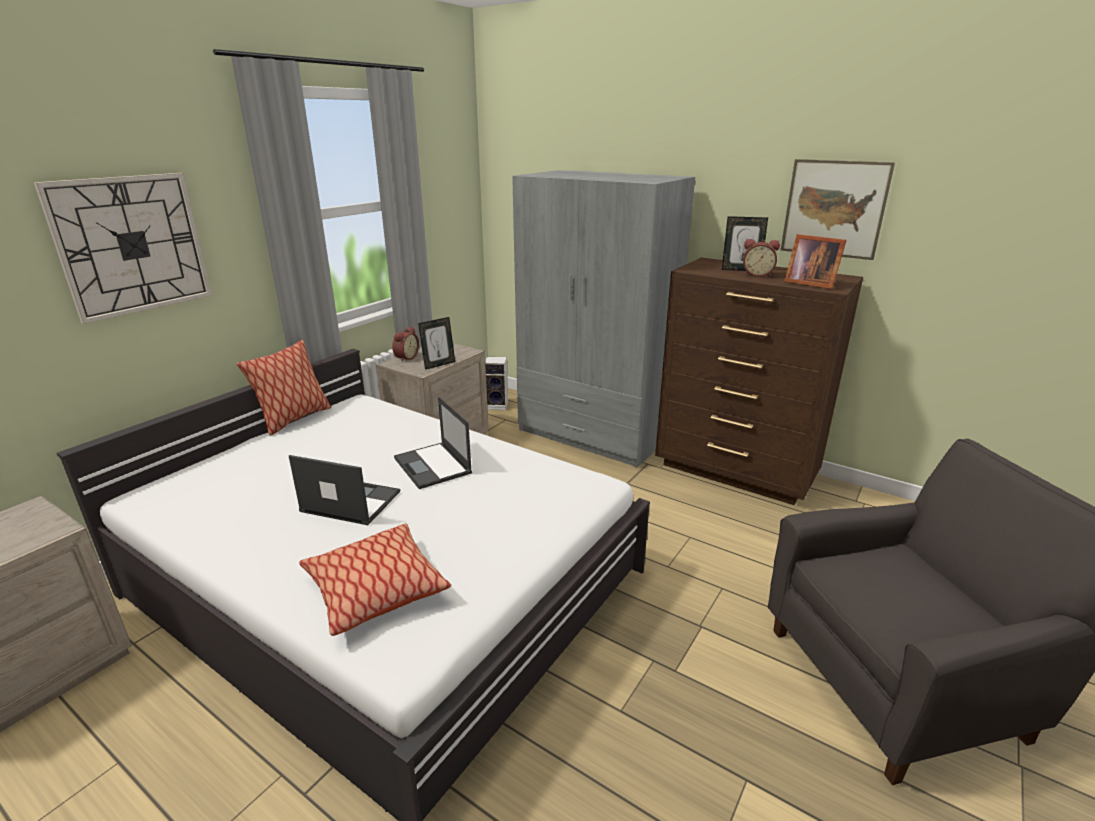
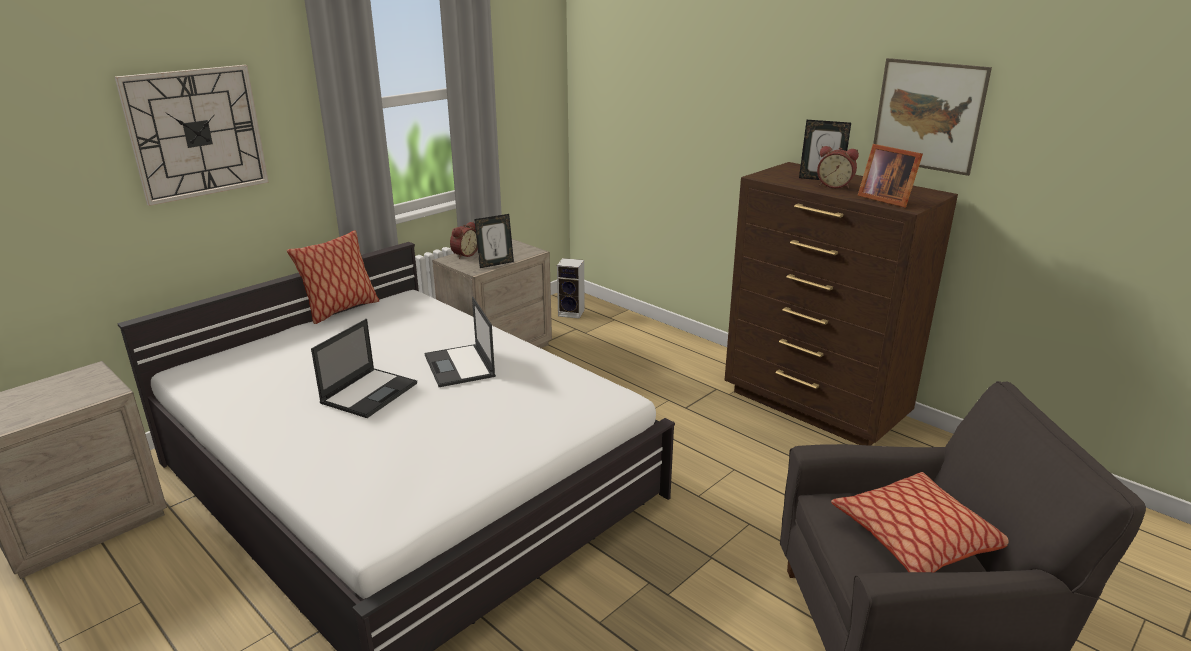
camera: 10 degrees right, 0 degrees up
(349, 501) = (370, 392): laptop -> laptop turned 90 degrees clockwise
(375, 589) = (369, 471): pillow -> pillow (915, 537)
(593, 434) = (667, 352): grey wardrobe -> none

